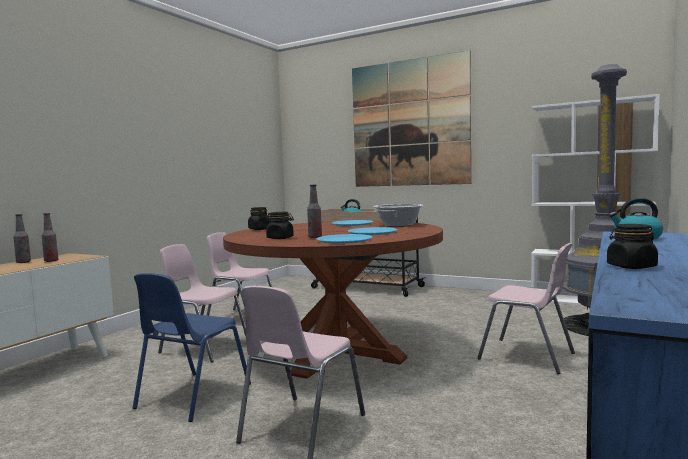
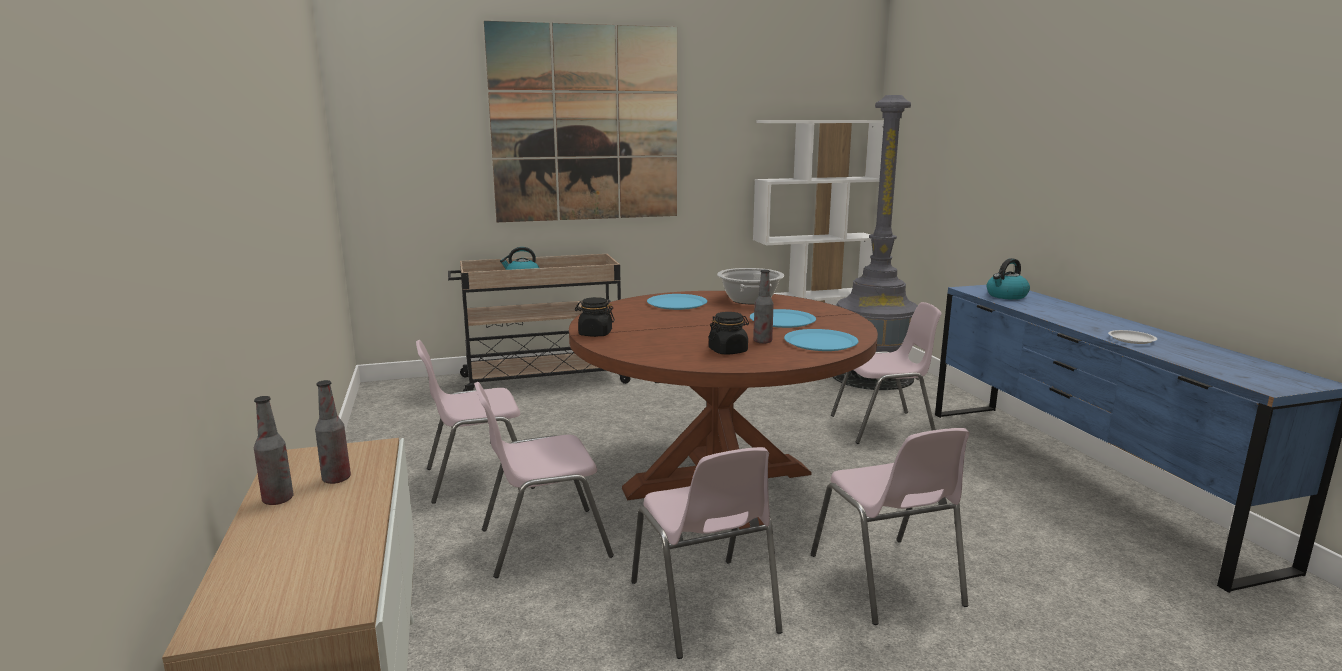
camera: 45 degrees left, 10 degrees up
(192, 396) = (704, 607): blue chair -> pink chair
(631, 266) = (1131, 339): black jar -> white plate

